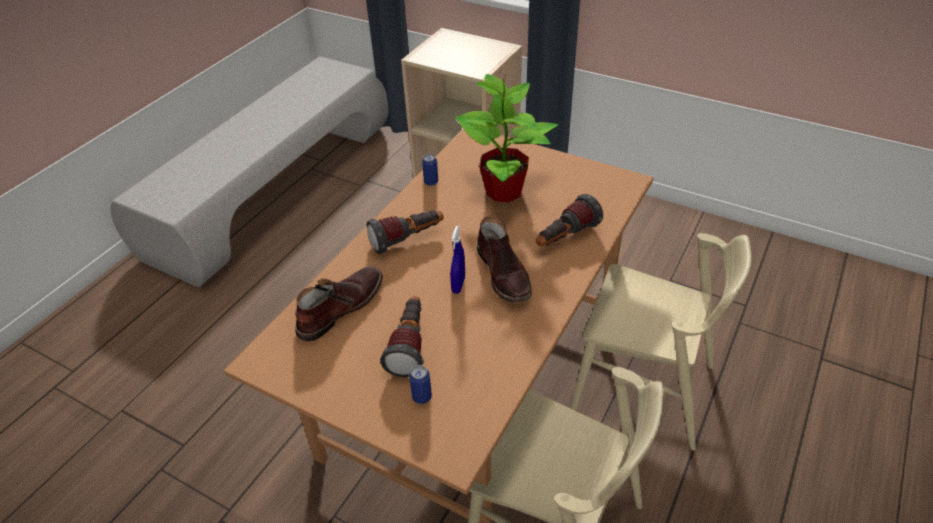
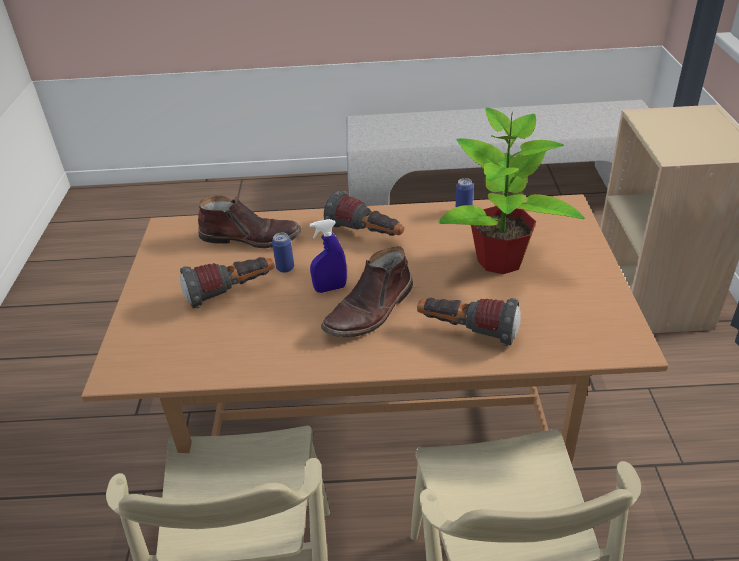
camera: 60 degrees right, 5 degrees down
(422, 397) = (174, 325): can -> can (285, 268)

